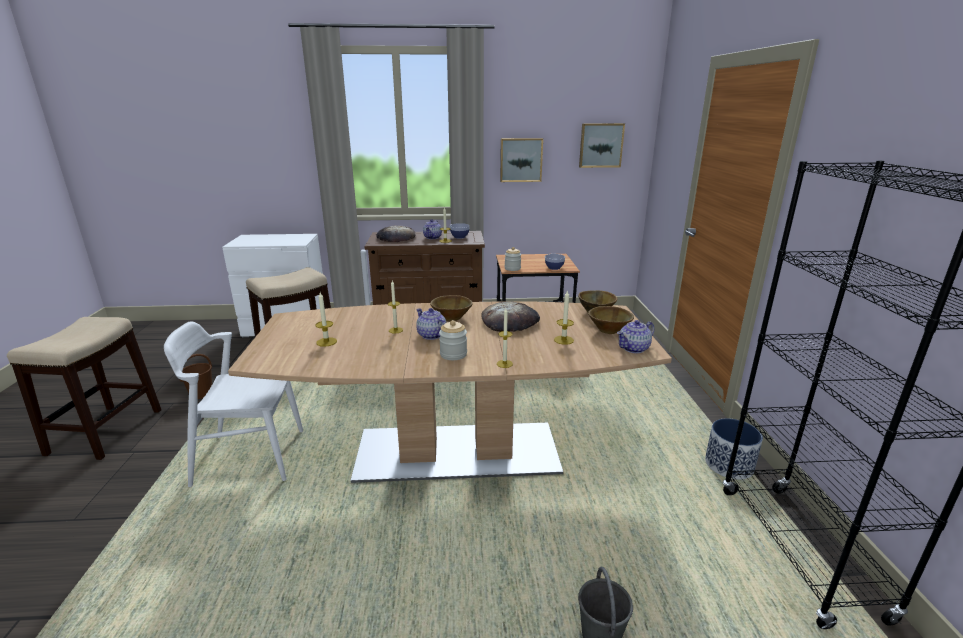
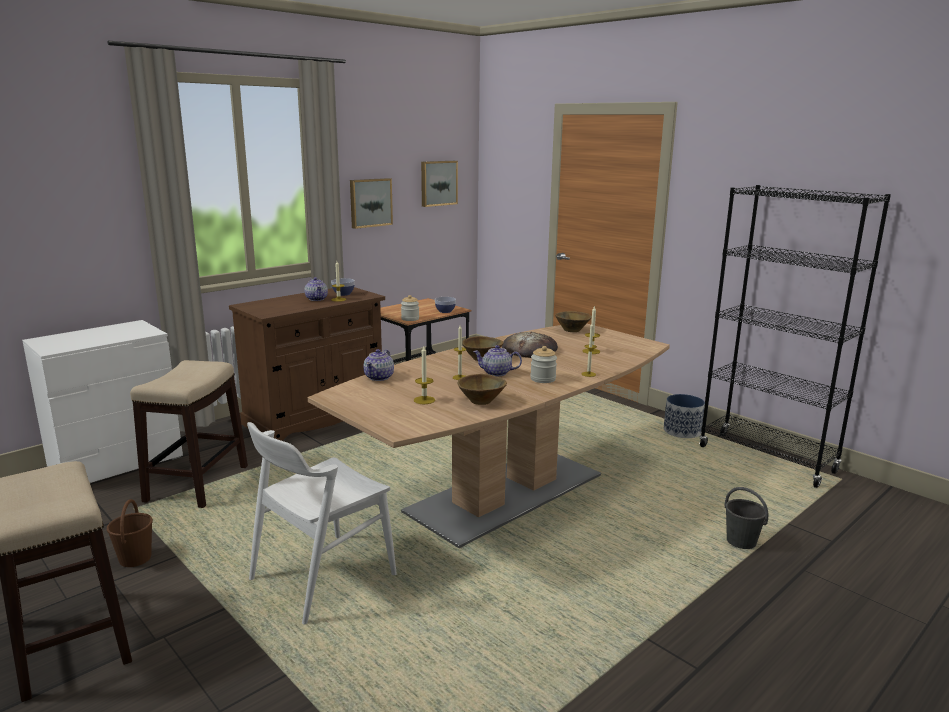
camera: 40 degrees left, 5 degrees down
(396, 238) = (276, 305): bread -> none
(608, 331) = (605, 339): brown bowl -> brown bowl (481, 401)
(634, 348) = (641, 345): teapot -> teapot (379, 377)

